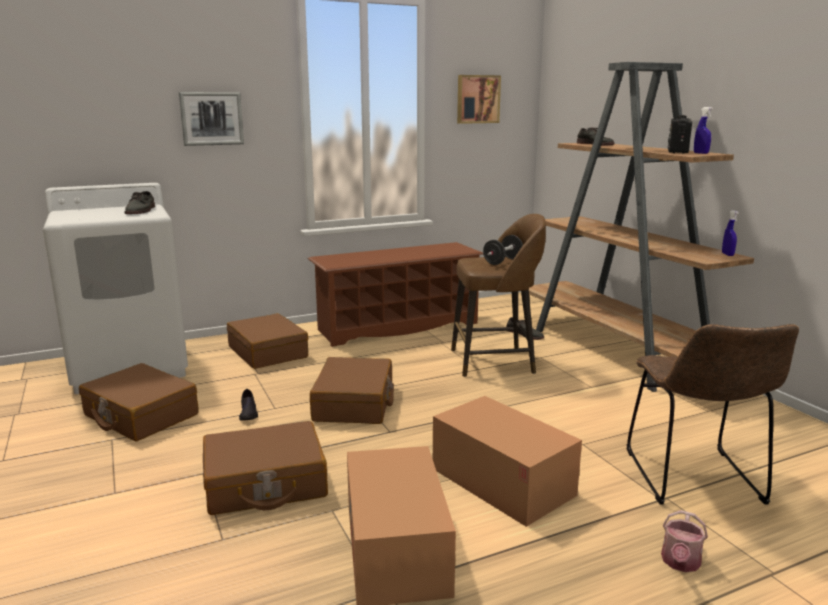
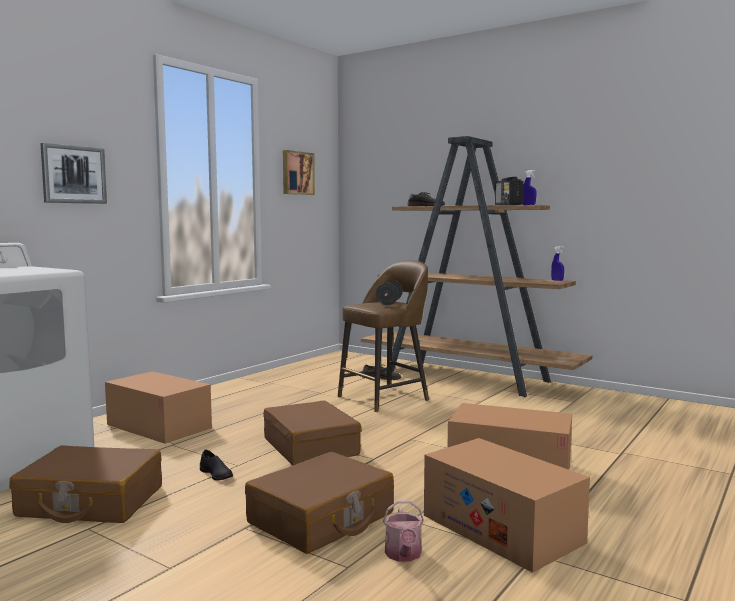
camera: 30 degrees left, 10 degrees down
(141, 210) = (29, 269): grey shoe -> none
(268, 352) = (159, 426): brown suitcase -> cardboard box
(397, 326) = (262, 388): brown shoe rack -> none
(680, 563) = (681, 483): watering can -> watering can (403, 555)
(695, 480) = (623, 439): brown chair -> none

